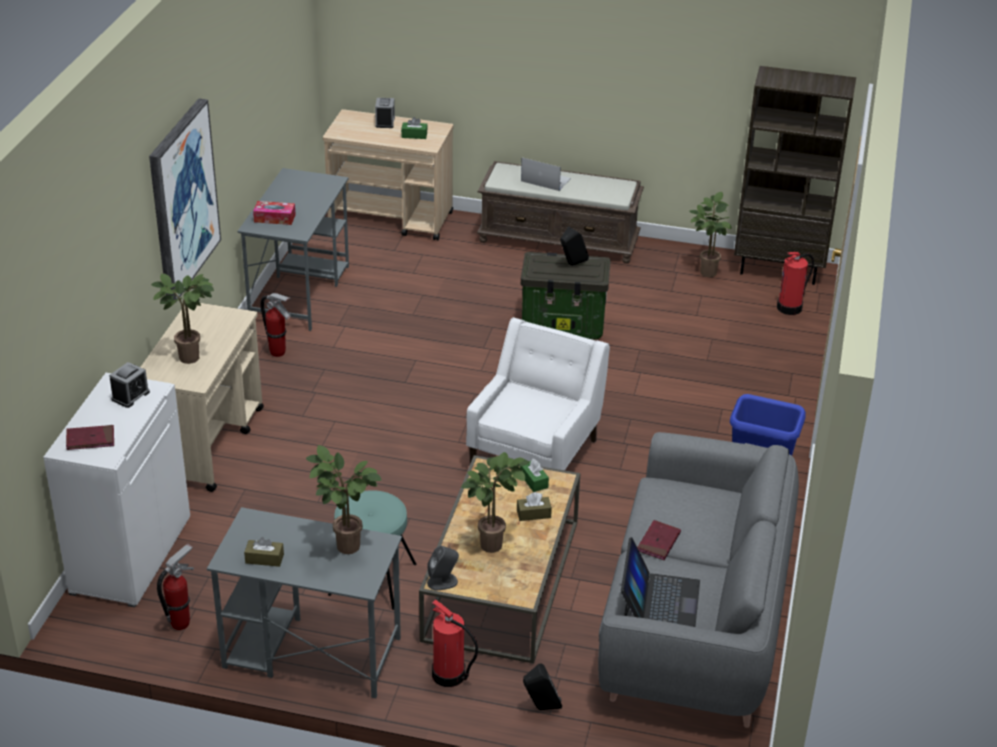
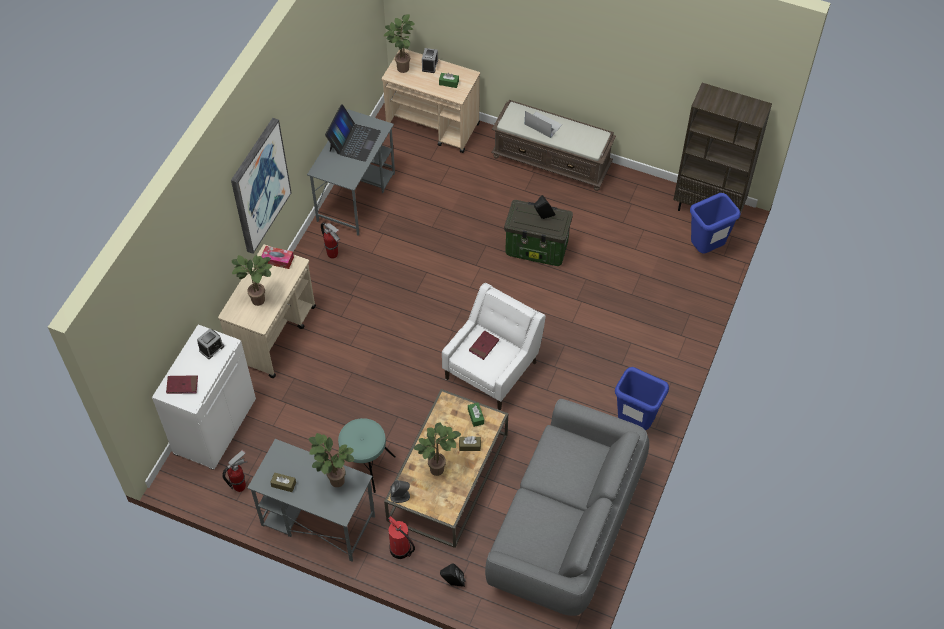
camera: 10 degrees right, 20 degrees up
(274, 218) = (334, 163): tissue box -> tissue box (277, 260)
(658, 542) = (543, 485): red book -> red book (484, 346)
(659, 602) = (531, 536): laptop -> laptop (354, 141)
(706, 271) = (653, 205): potted plant -> potted plant (402, 67)
(790, 307) = (706, 248): fire extinguisher -> blue trash can

